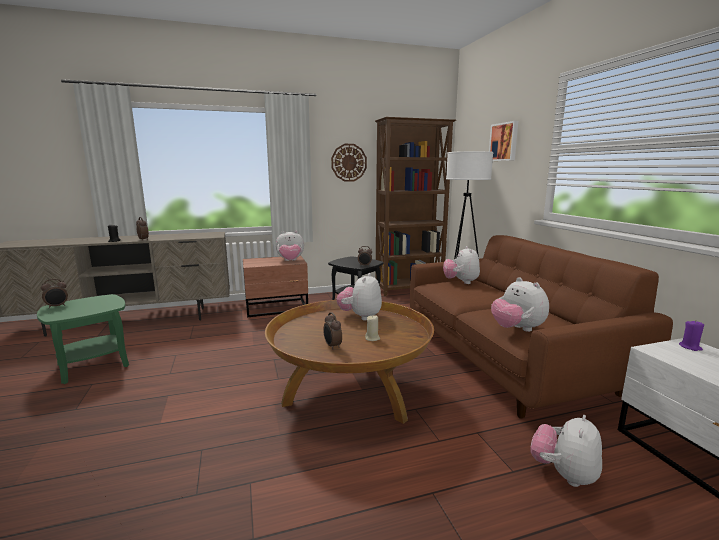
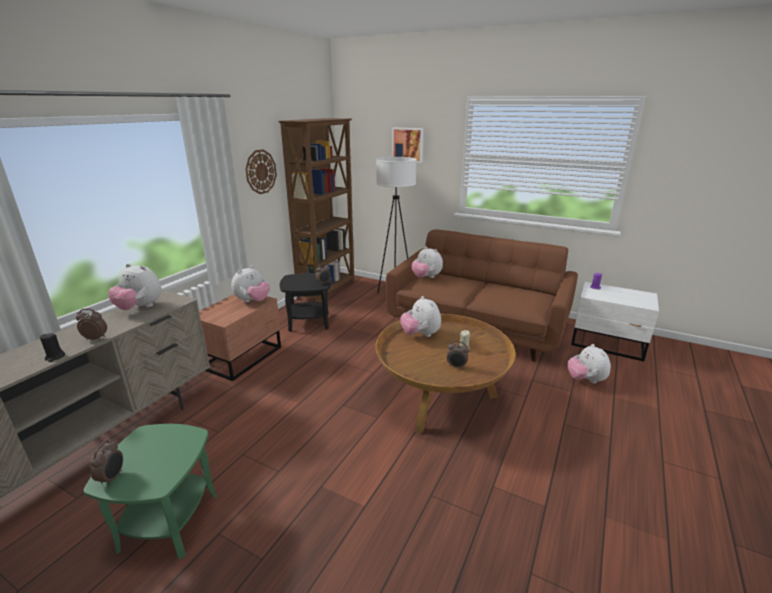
camera: 45 degrees left, 10 degrees up
(517, 329) = (522, 305): plush toy -> plush toy (140, 307)

